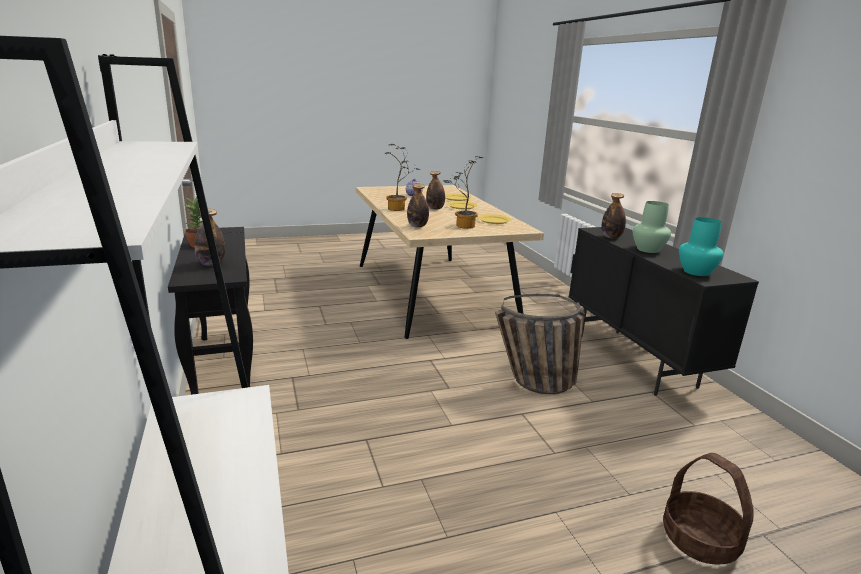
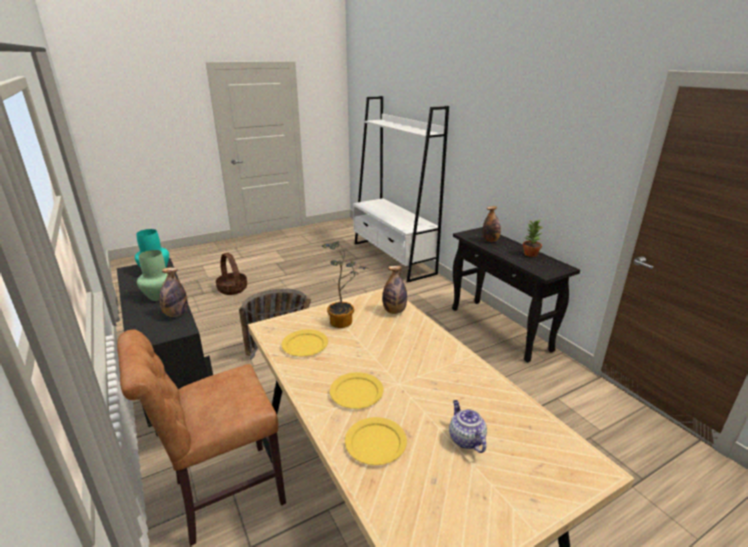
camera: 170 degrees right, 5 degrees up
(399, 209) = (445, 356): potted plant -> none
(435, 208) = (395, 371): bottle -> none
(543, 303) = (223, 494): none -> brown chair

